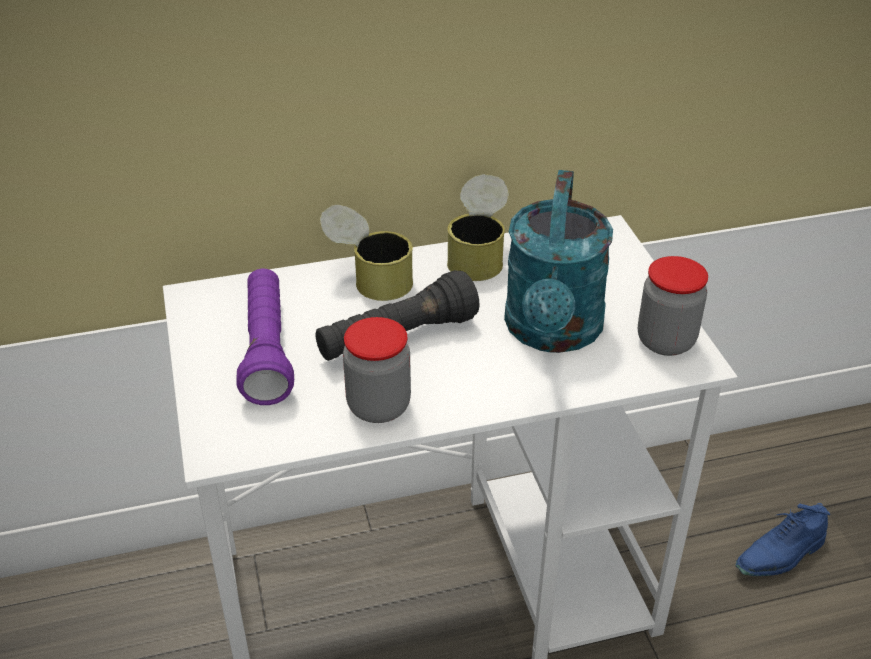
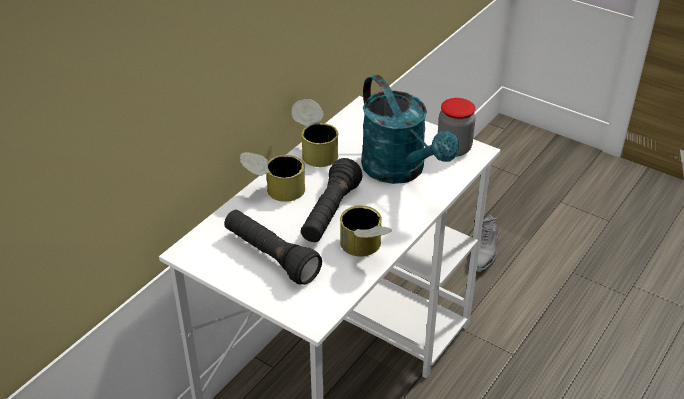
camera: 40 degrees left, 0 degrees up
(267, 351) = (270, 256): purple flashlight -> black flashlight
(378, 406) = (364, 251): jar -> can
(780, 555) = (484, 254): blue shoe -> grey shoe

